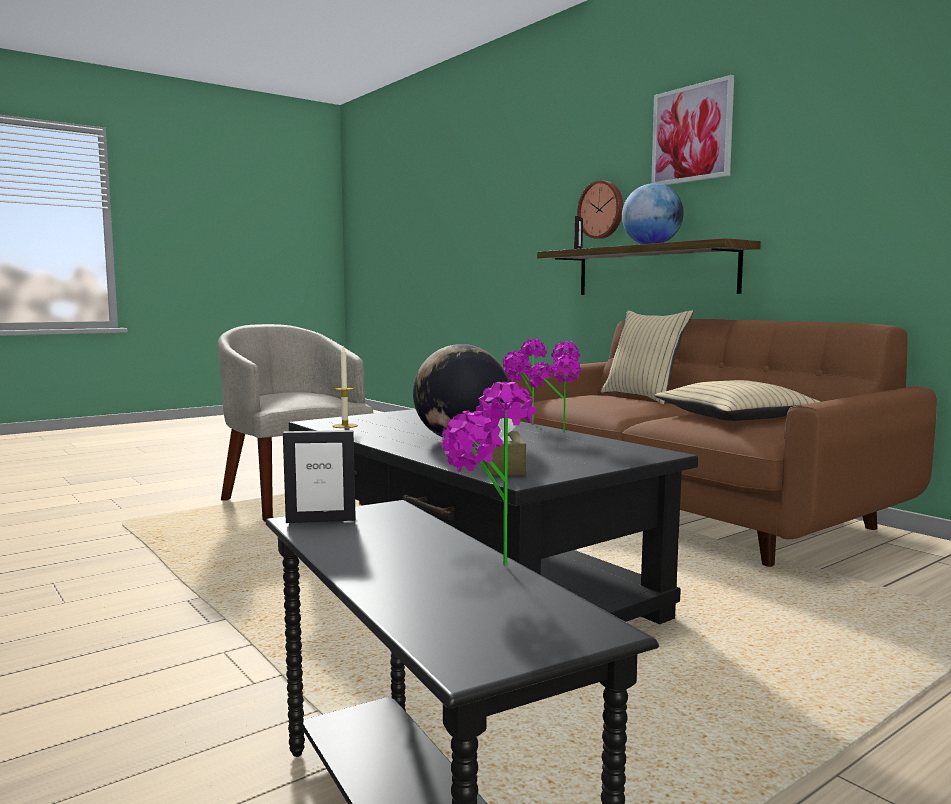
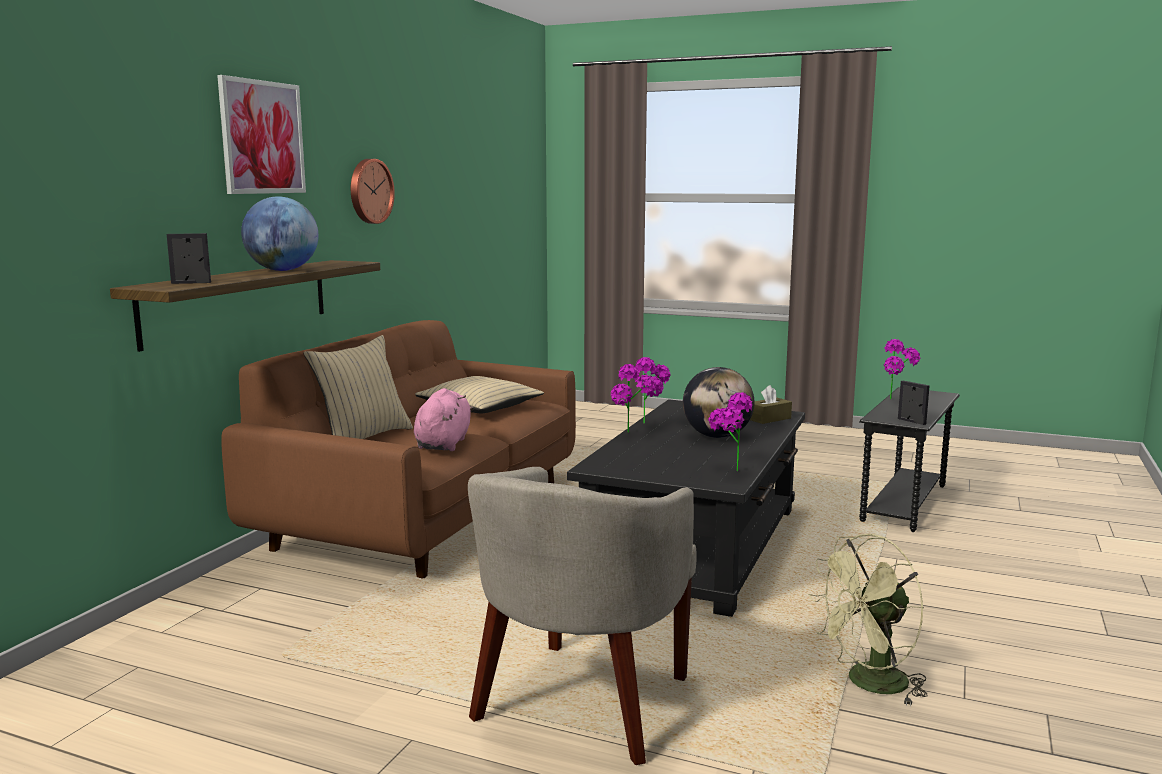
camera: 120 degrees left, 5 degrees up
(138, 562) = (869, 685): none -> green fan
(345, 426) = (728, 472): candle -> potted plant
(591, 403) = (444, 443): none -> pink plush toy
(602, 210) = (156, 219): wall clock -> wall clock (369, 191)

